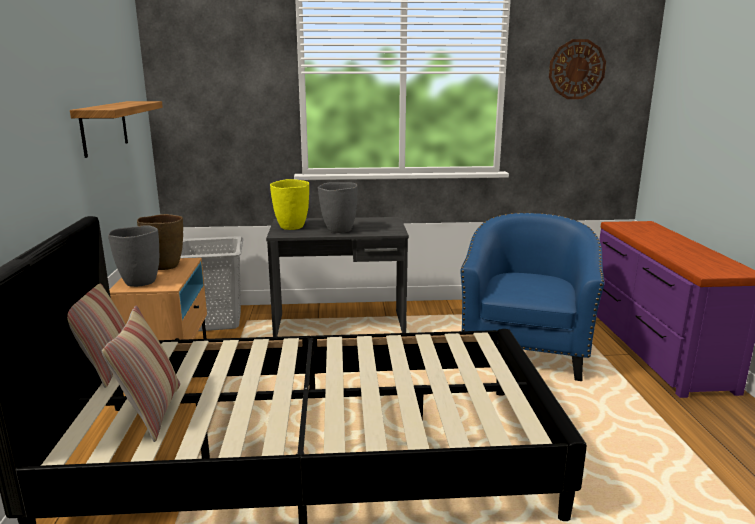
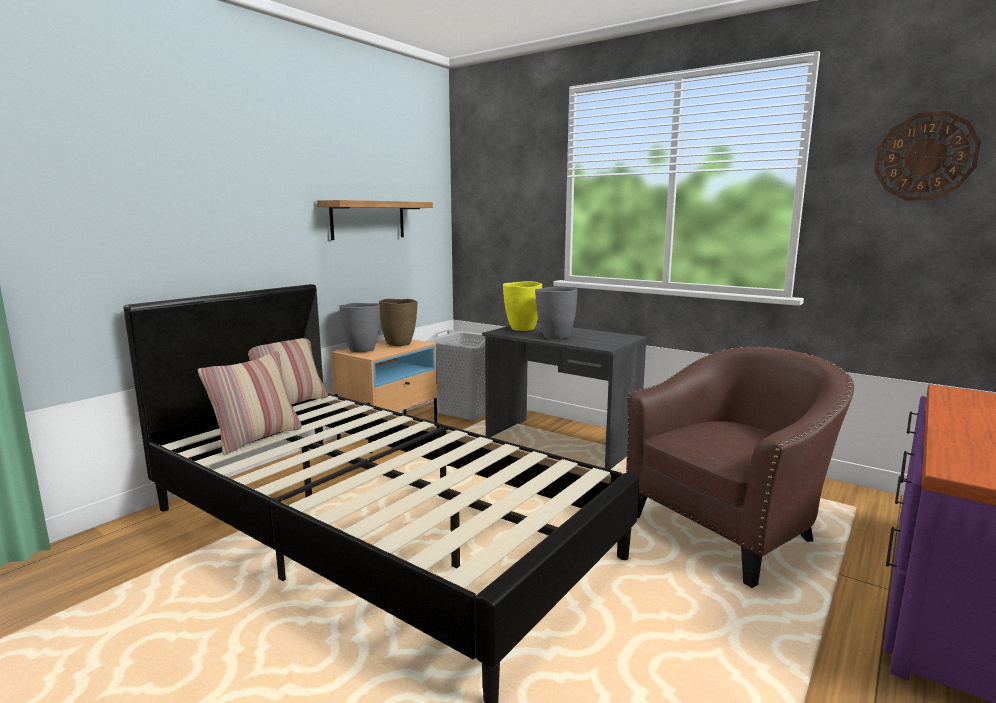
camera: 40 degrees right, 5 degrees down
(525, 350) = (729, 529): blue armchair -> brown armchair

